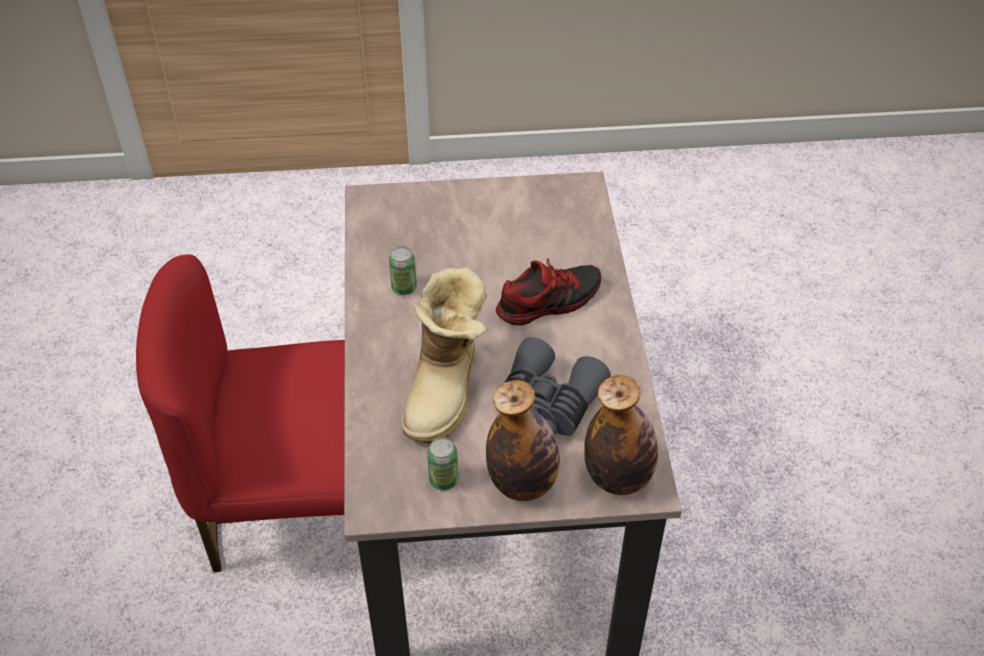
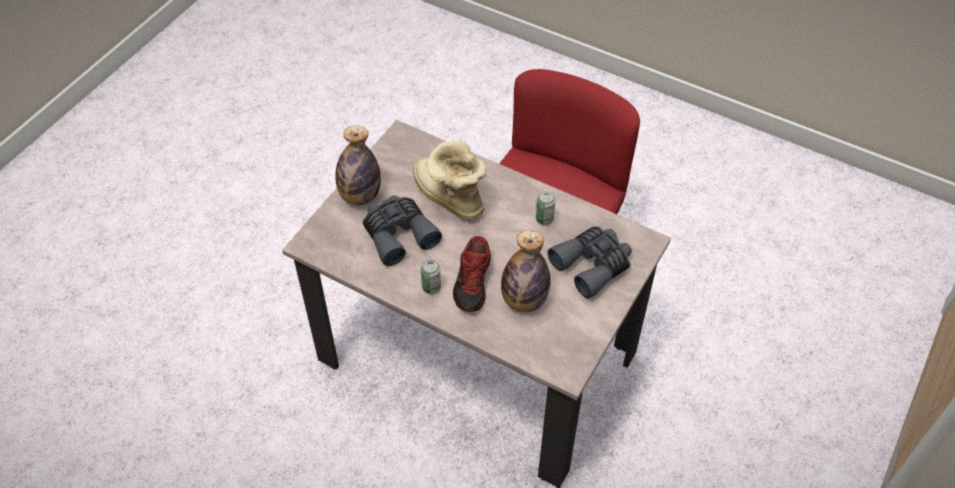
camera: 125 degrees right, 5 degrees up
(437, 223) = (592, 265): none -> grey binoculars
(443, 480) = (391, 167): can -> can (431, 287)
(618, 477) = (325, 236): bottle -> bottle (524, 301)

